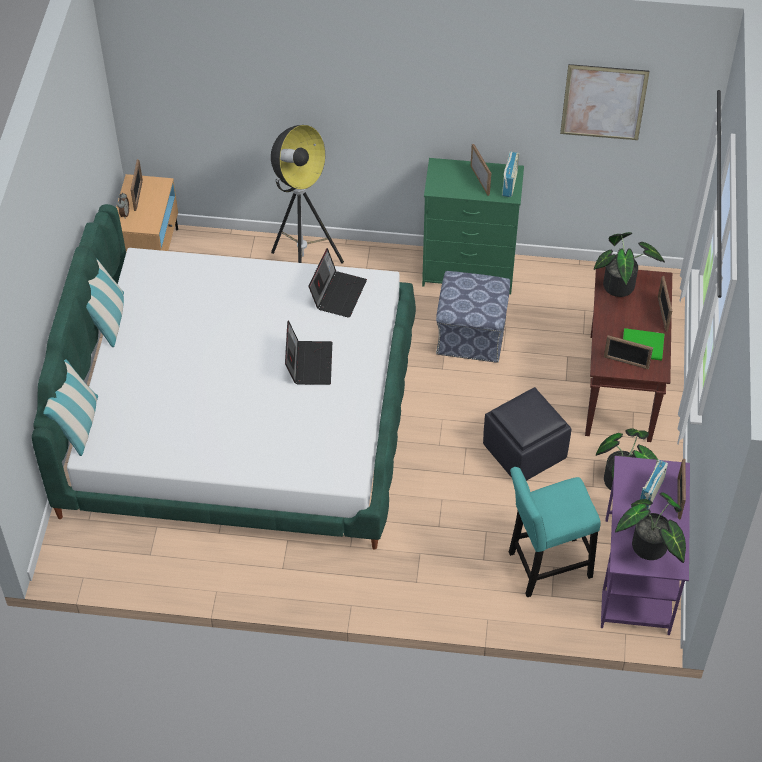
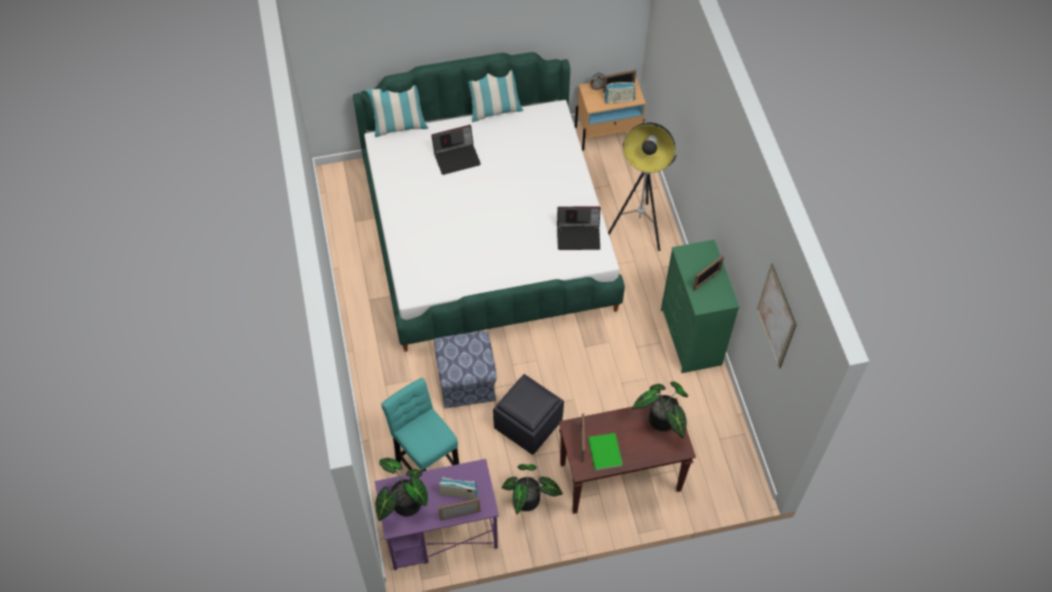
camera: 70 degrees right, 5 degrees up
(308, 363) = (505, 238): laptop -> laptop (457, 157)
(470, 335) = (626, 356): ottoman -> ottoman (466, 381)
(509, 183) = (713, 301): radio -> radio (619, 99)
(662, 314) = (646, 459): picture frame -> none

